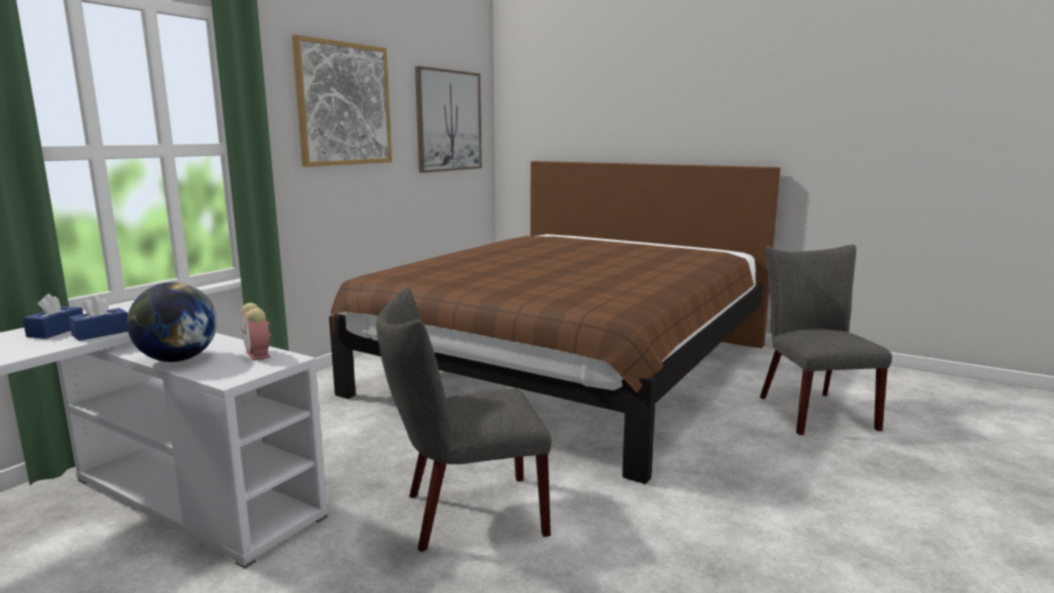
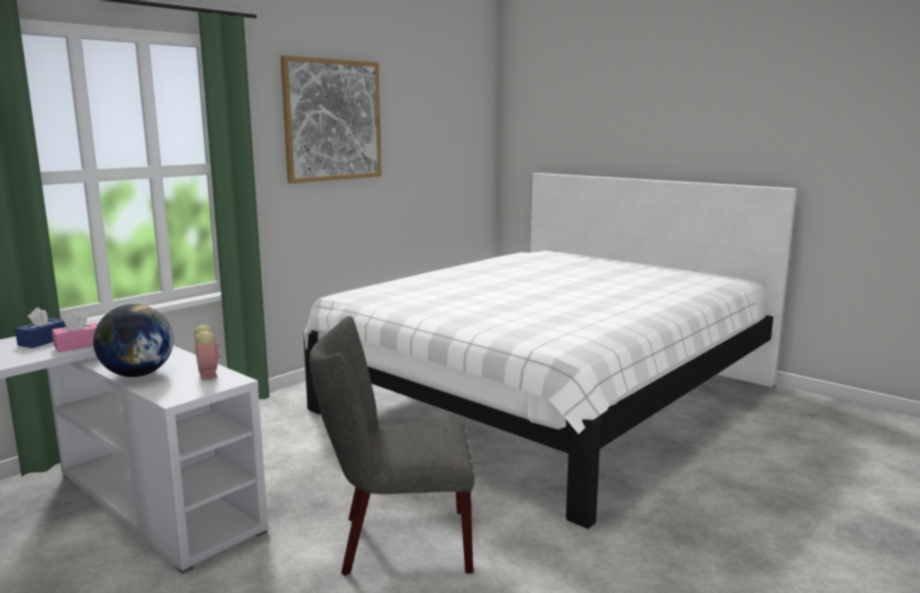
camera: 10 degrees right, 0 degrees up
(101, 333) = (79, 345): blue tissue box -> pink tissue box
(448, 121) = (445, 132): picture -> none
(569, 368) = (548, 397): brown bed -> white bed
(810, 409) = (801, 462): grey chair -> none

